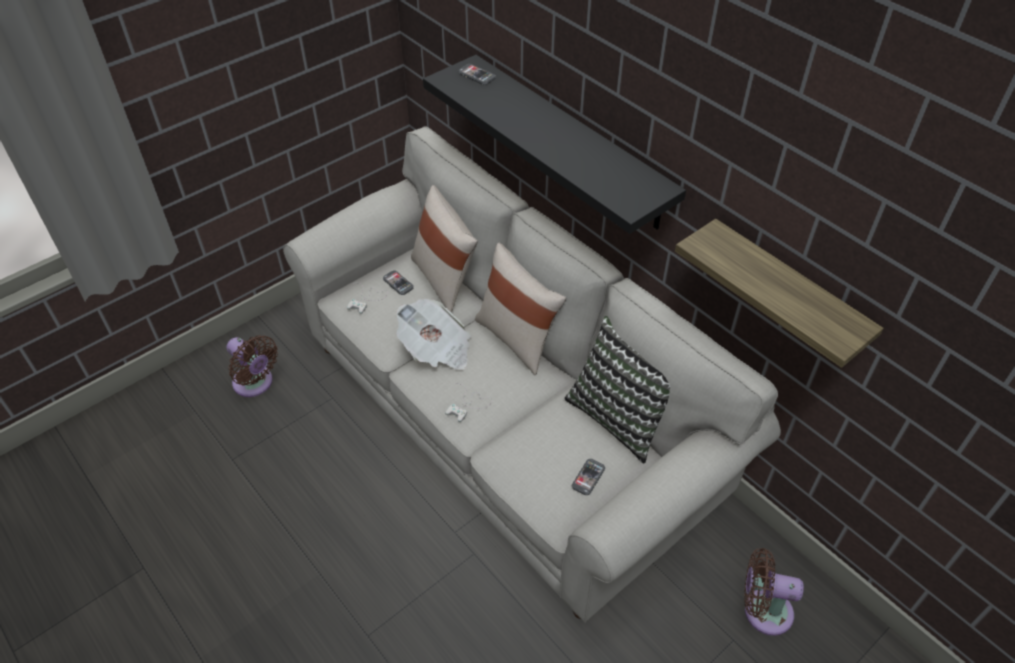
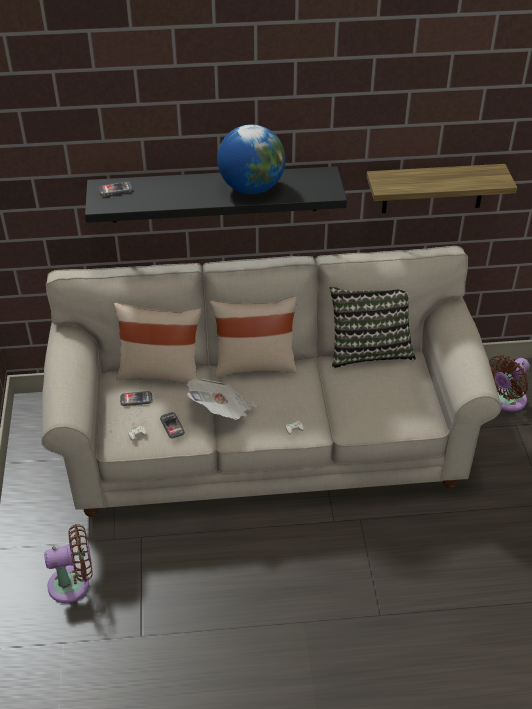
camera: 55 degrees left, 5 degrees down
(573, 151) = (251, 188): none -> globe
(588, 477) = (405, 389): phone -> phone (172, 426)

